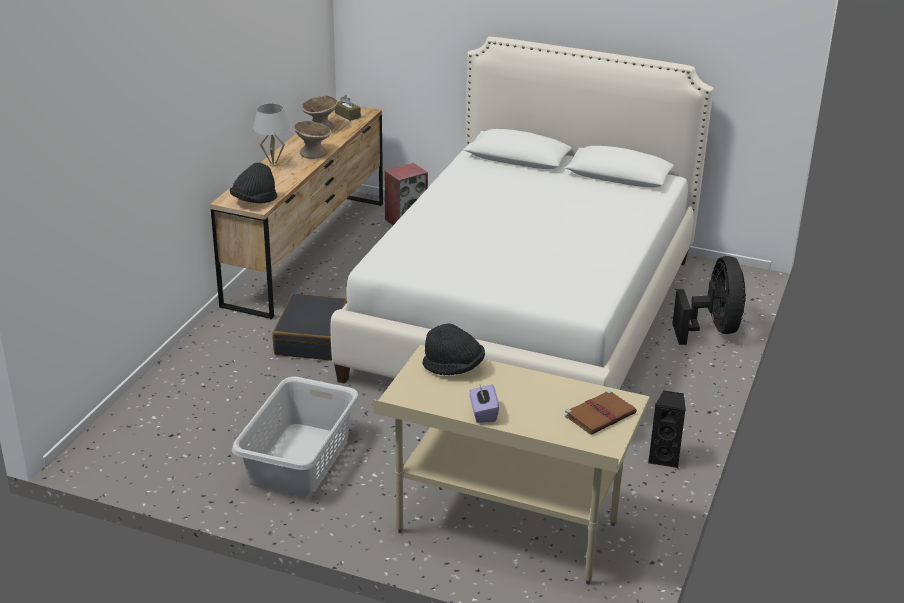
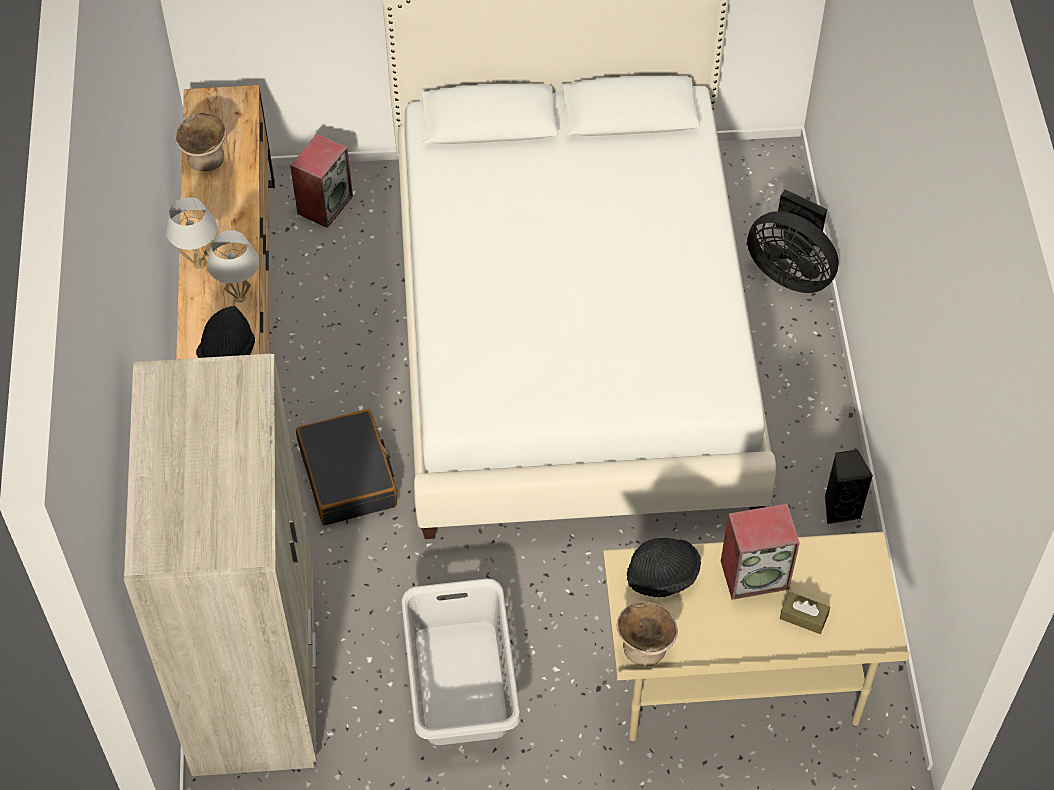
camera: 25 degrees left, 25 degrees up
(166, 409) = (256, 670): none -> beige wardrobe
(285, 182) = (239, 297): none -> white table lamp
(313, 153) = (233, 219): beige bowl -> beige bowl (644, 647)
(347, 115) = (222, 114): brown tissue box -> brown tissue box (803, 617)
(483, 413) = (735, 636): purple tissue box -> none
(526, 387) = (755, 574): none -> speaker
(601, 414) = (852, 584): brown book -> none
(712, 329) = (790, 271): black fan -> black fan turned 150 degrees clockwise

